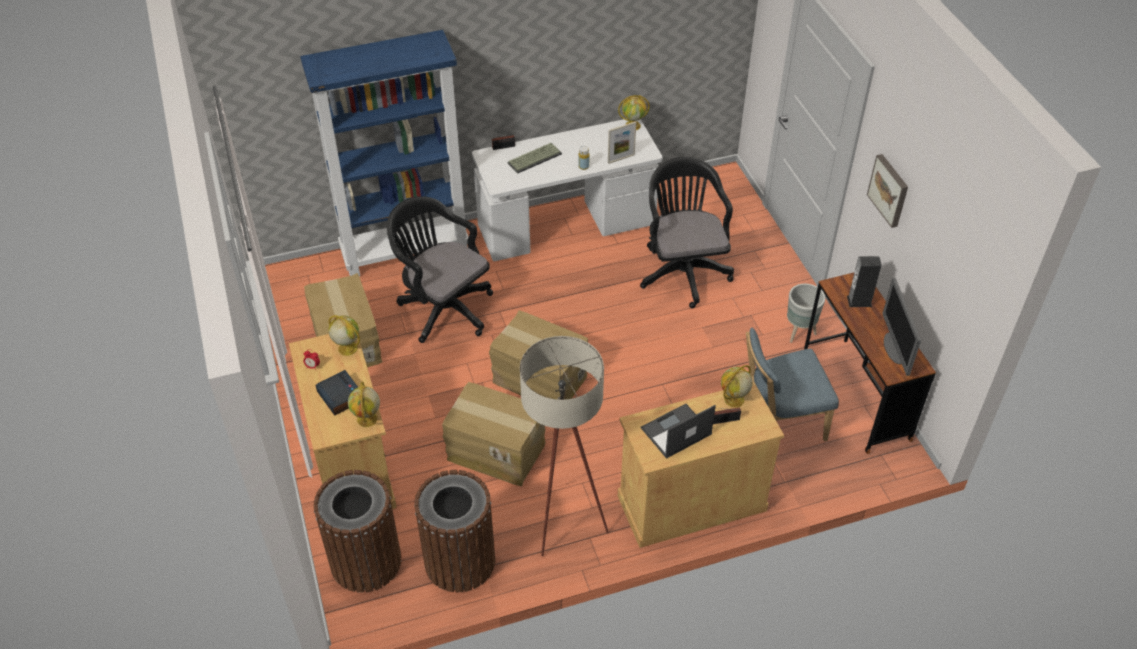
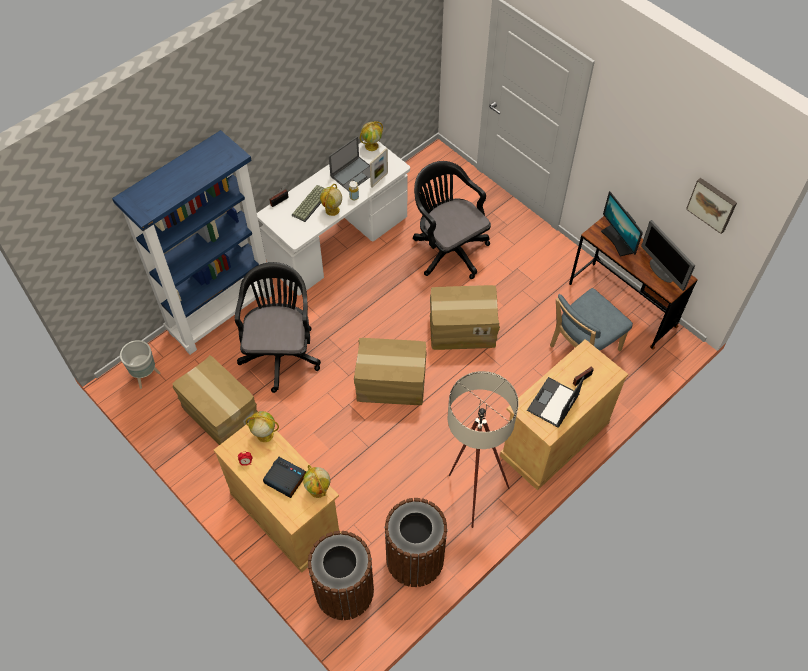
camera: 25 degrees left, 10 degrees up
(443, 307) = (281, 351): black office chair -> black office chair turned 75 degrees clockwise
(497, 450) = (391, 456): cardboard box -> cardboard box (462, 329)
(597, 145) = (354, 173): none -> laptop
(733, 400) = (579, 360): globe -> globe (332, 210)
(799, 333) = (558, 270): grey planter -> grey planter (146, 377)
(859, 301) = (618, 240): speaker -> monitor
(889, 190) = (626, 153): picture -> picture (712, 204)

